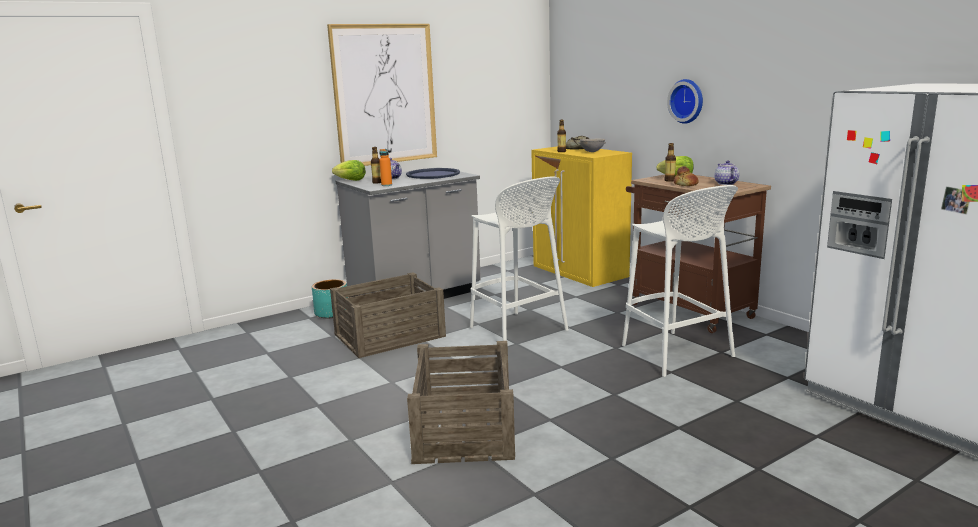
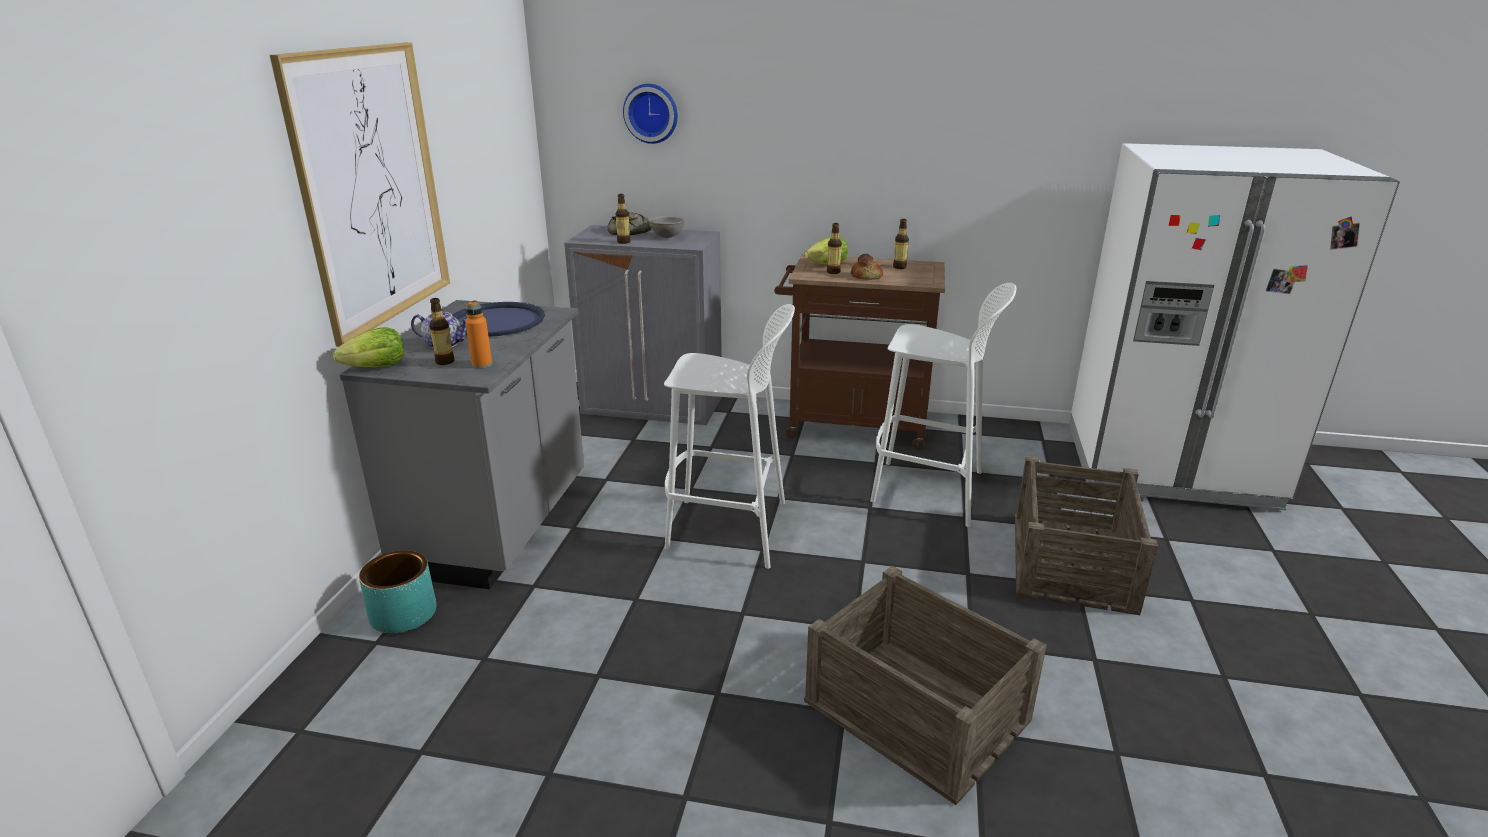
camera: 45 degrees left, 10 degrees up
(390, 335) = (577, 613): crate -> crate (1073, 561)
(580, 271) = (653, 404): yellow cabinet -> grey cabinet
(687, 101) = (812, 159): wall clock -> wall clock (651, 113)
(725, 183) = (899, 267): teapot -> bottle

